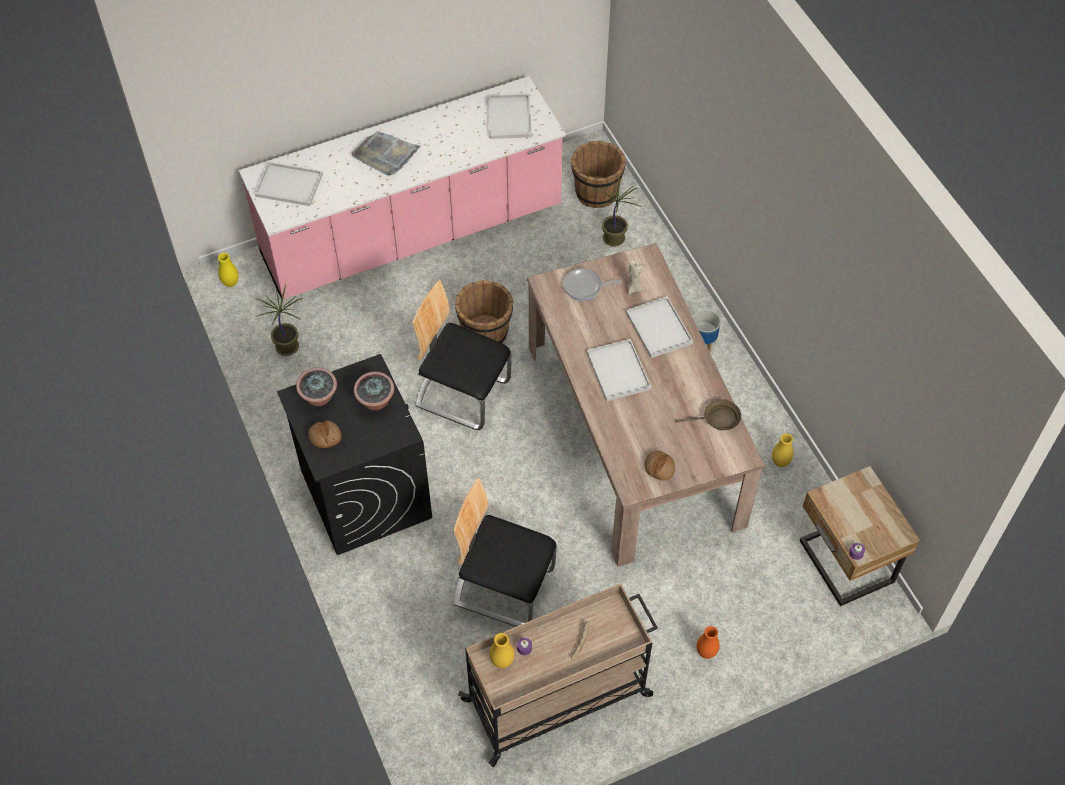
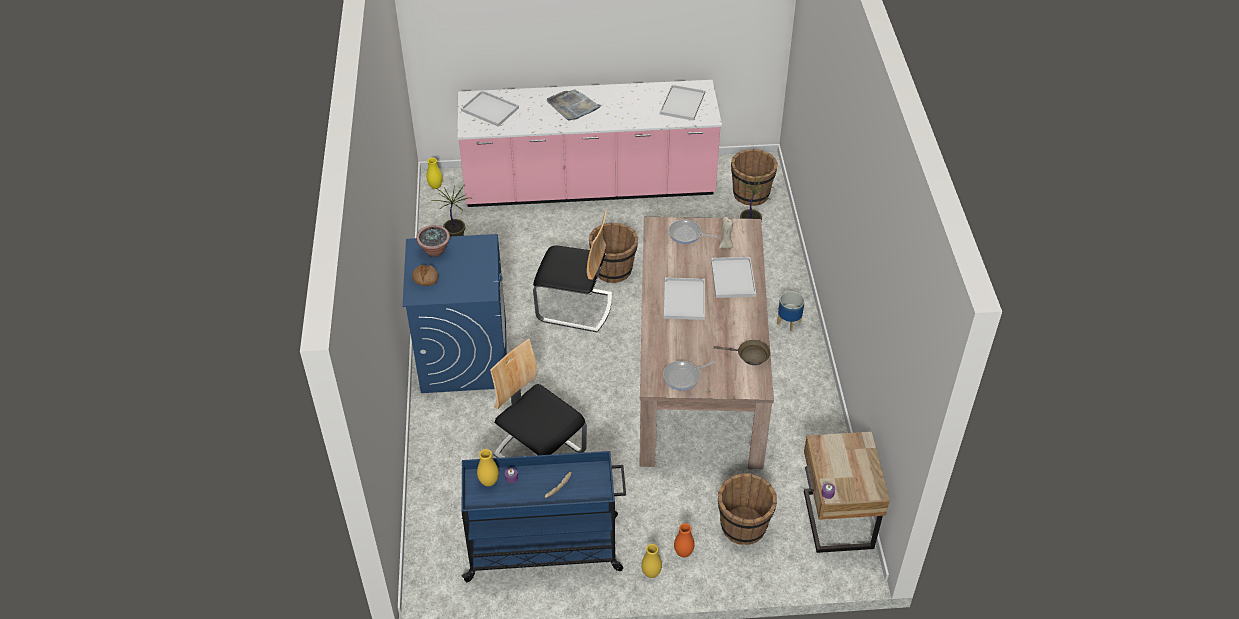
camera: 20 degrees right, 10 degrees down
(365, 493) = (463, 356): black washing machine -> blue washing machine
(376, 402) = (476, 265): potted plant -> none
(463, 393) = (574, 307): chair -> chair turned 150 degrees clockwise
(559, 697) = (544, 548): beige cart -> blue cart
(659, 467) = (683, 377): bread -> frying pan
(755, 601) = (743, 527): none -> brown bucket
(780, 462) = (814, 428): yellow vase -> yellow vase (651, 573)

